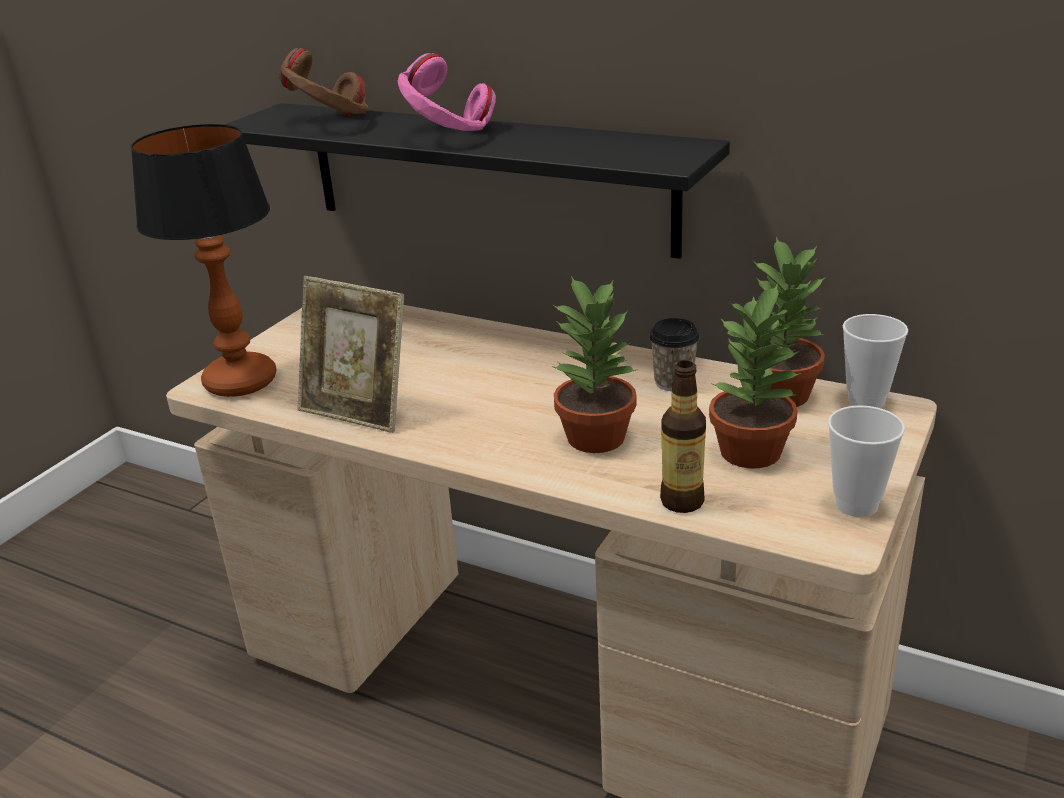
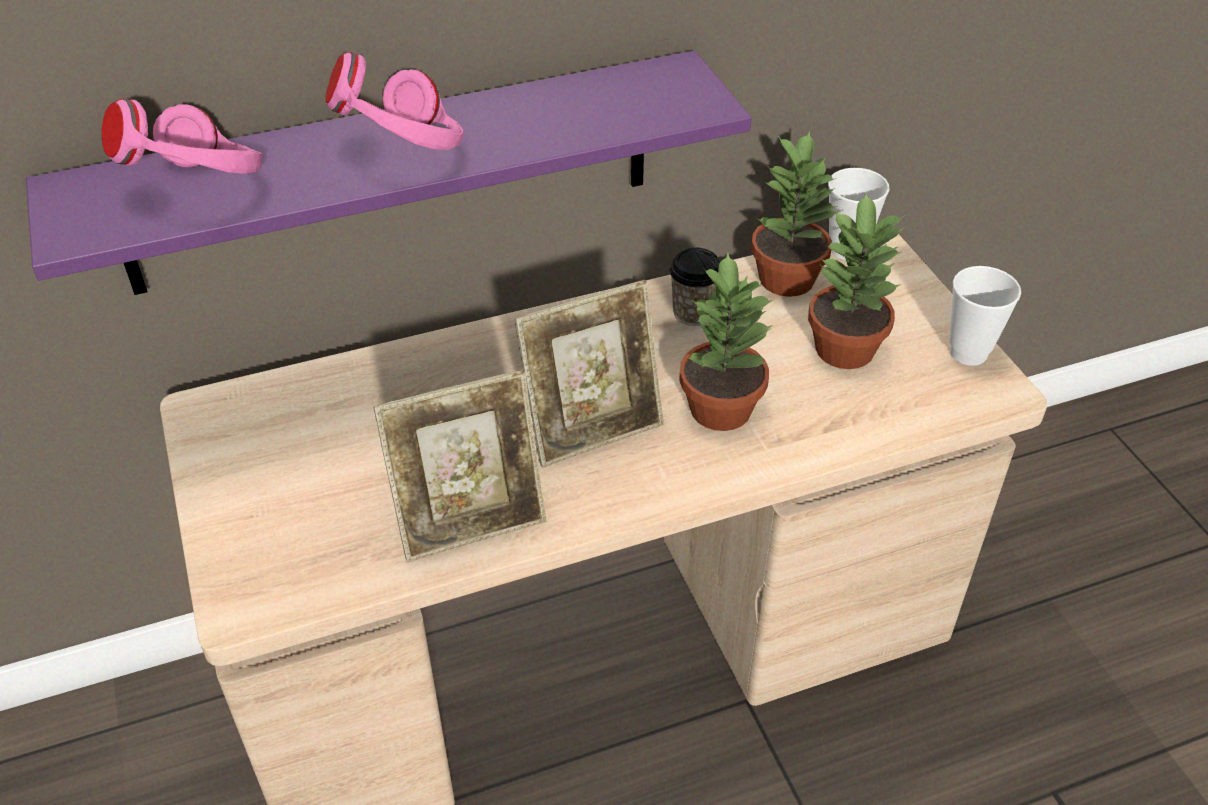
camera: 50 degrees left, 15 degrees up
(242, 381) = (274, 571): table lamp -> none
(330, 123) = (200, 188): brown headphones -> pink headphones
(486, 176) = (392, 174): black shelf -> purple shelf
(499, 407) = (593, 429): none -> picture frame
(682, 501) = (868, 427): bottle -> none

